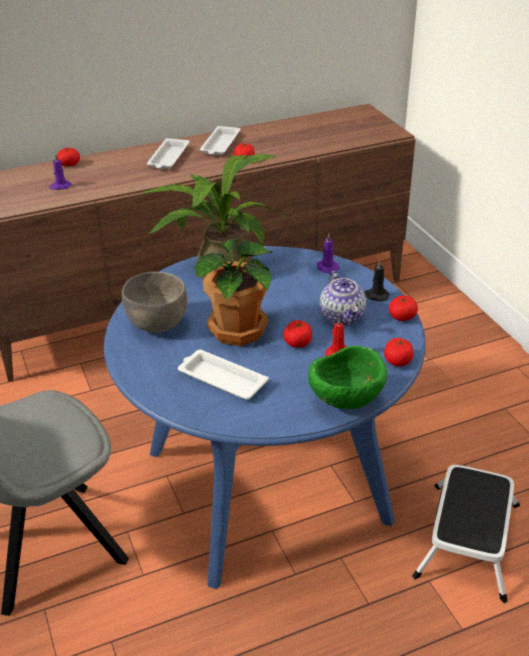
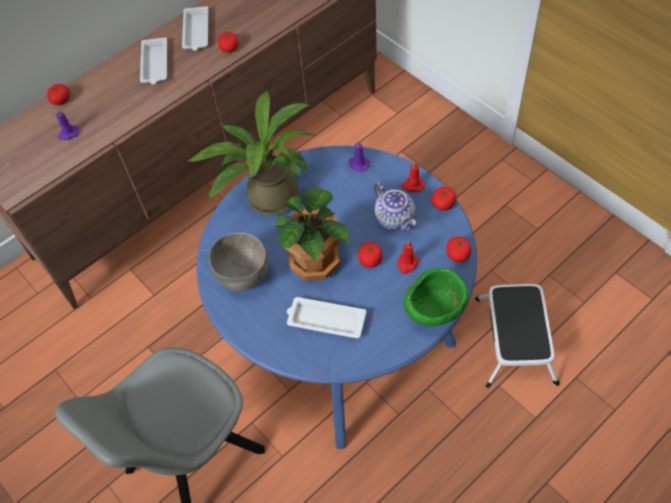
camera: 15 degrees left, 20 degrees up
(375, 295) = (412, 185): black candle -> red candle

